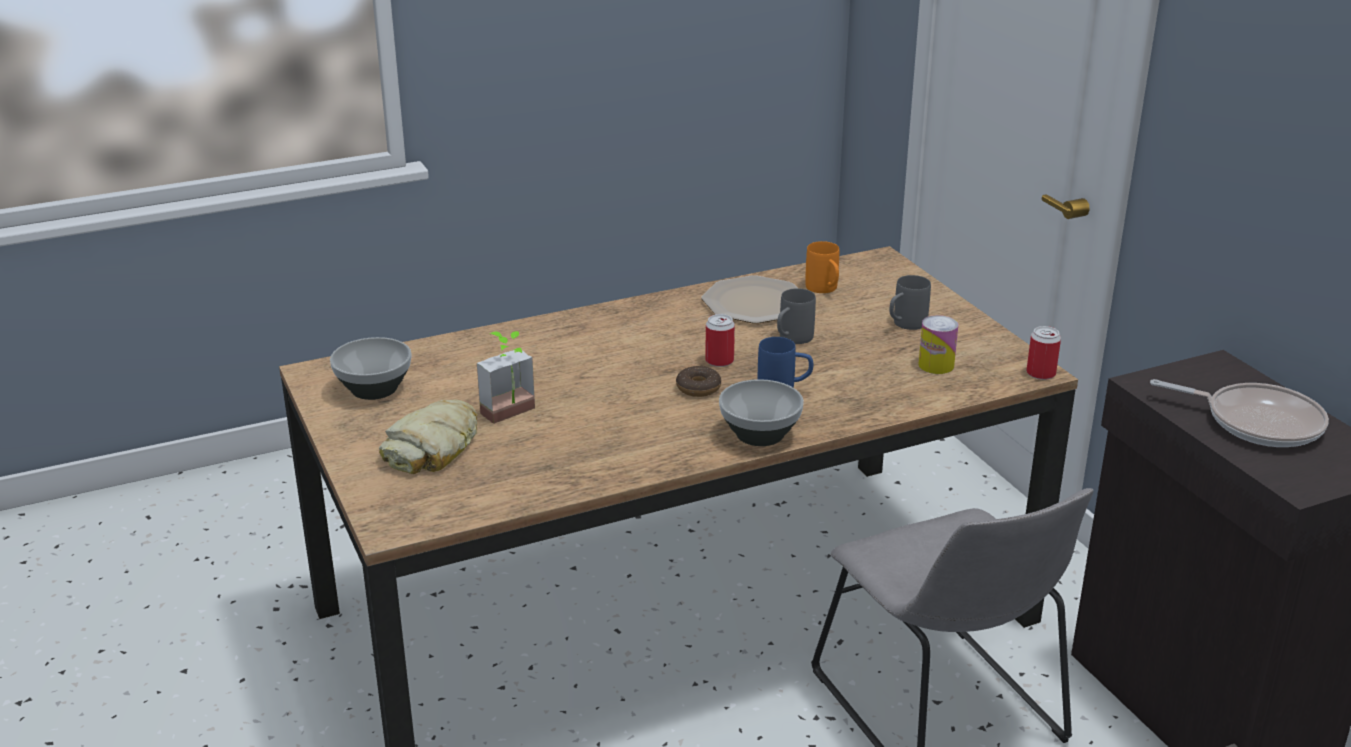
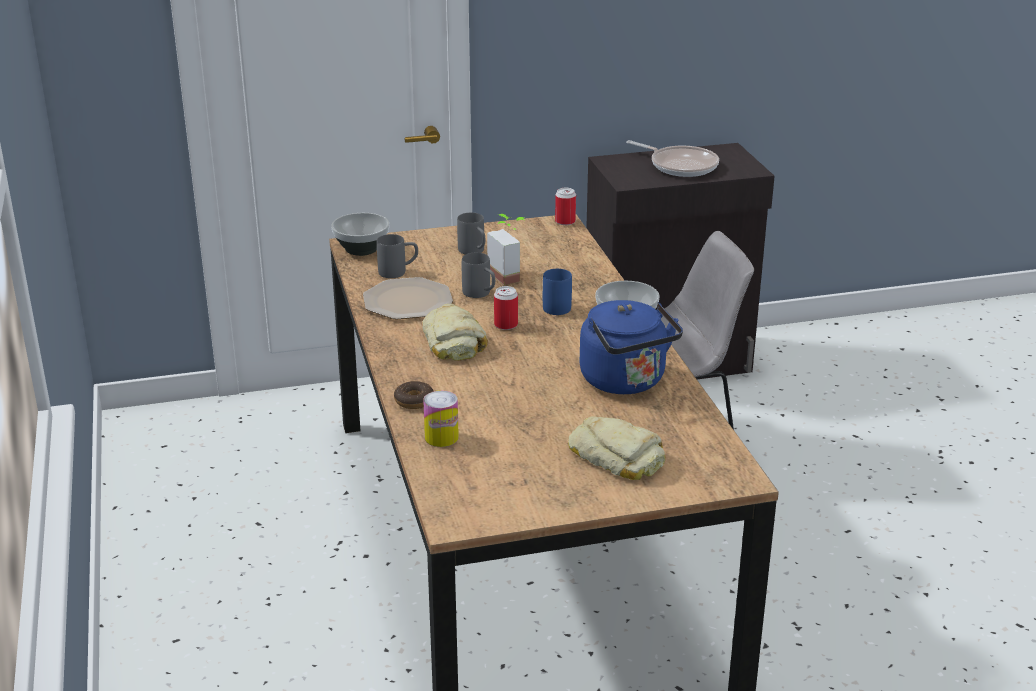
camera: 80 degrees left, 0 degrees up
(375, 389) = (502, 486): bowl -> bowl (362, 249)
(513, 415) = (570, 418): potted plant -> potted plant (510, 274)
(603, 444) = (626, 382): none -> blue kettle
(668, 336) = (453, 341): none -> bread
(698, 388) = (548, 337): donut -> donut (414, 401)
(824, 290) = (398, 272): orange mug -> grey mug
(936, 365) = (541, 251): can -> can (441, 437)
(1256, 422) = (680, 166): frying pan -> frying pan turned 90 degrees clockwise

